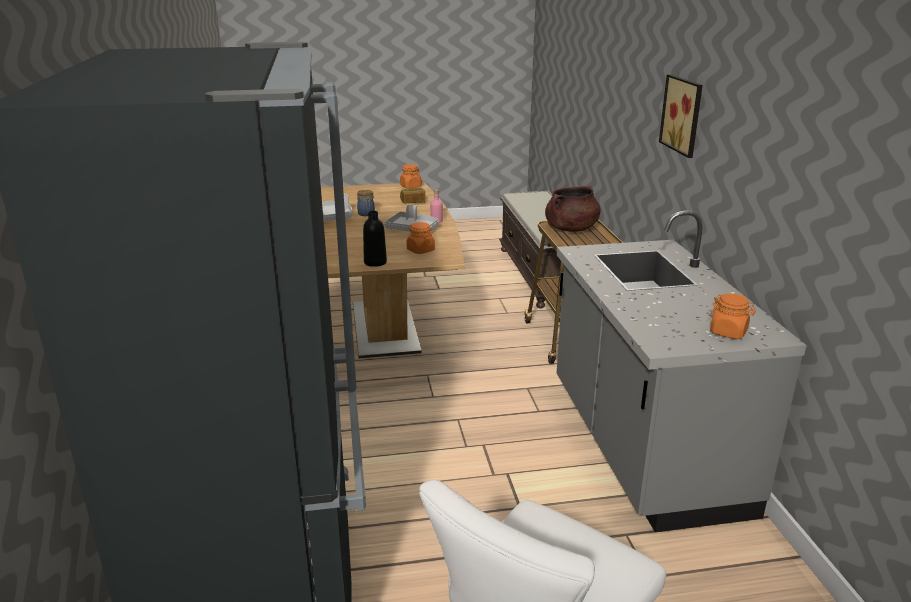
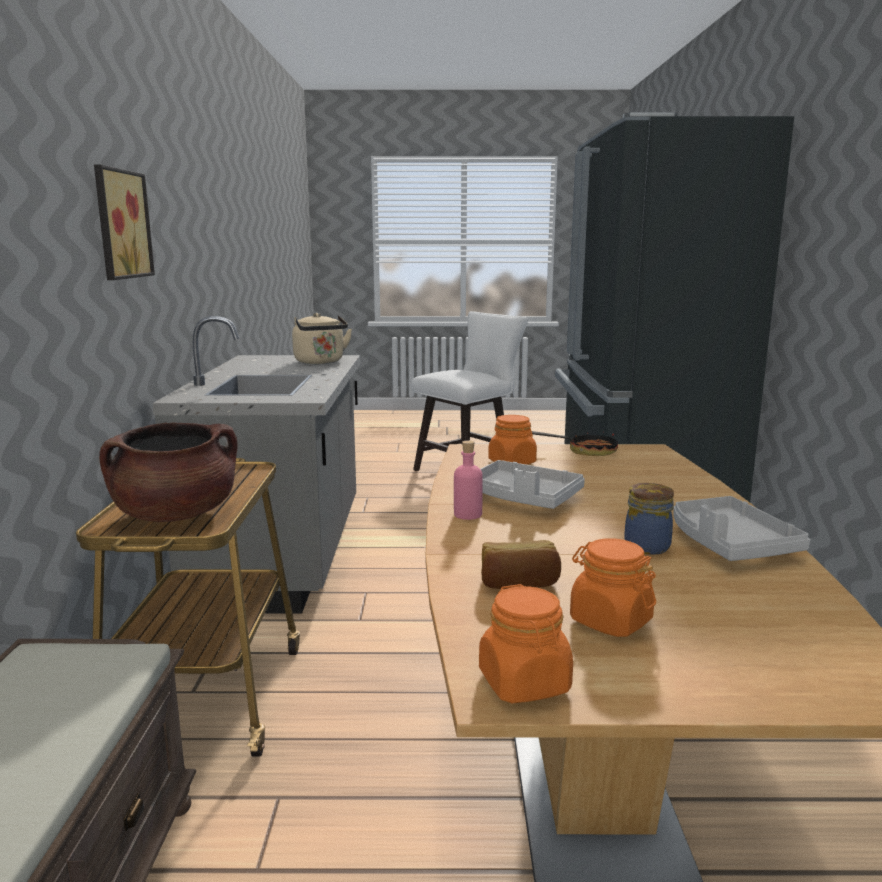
camera: 170 degrees left, 10 degrees down
(375, 262) = (584, 451): black bottle -> frying pan
(663, 325) = (320, 362): none -> beige kettle
(728, 332) = (278, 359): orange jar -> orange jar (610, 621)

